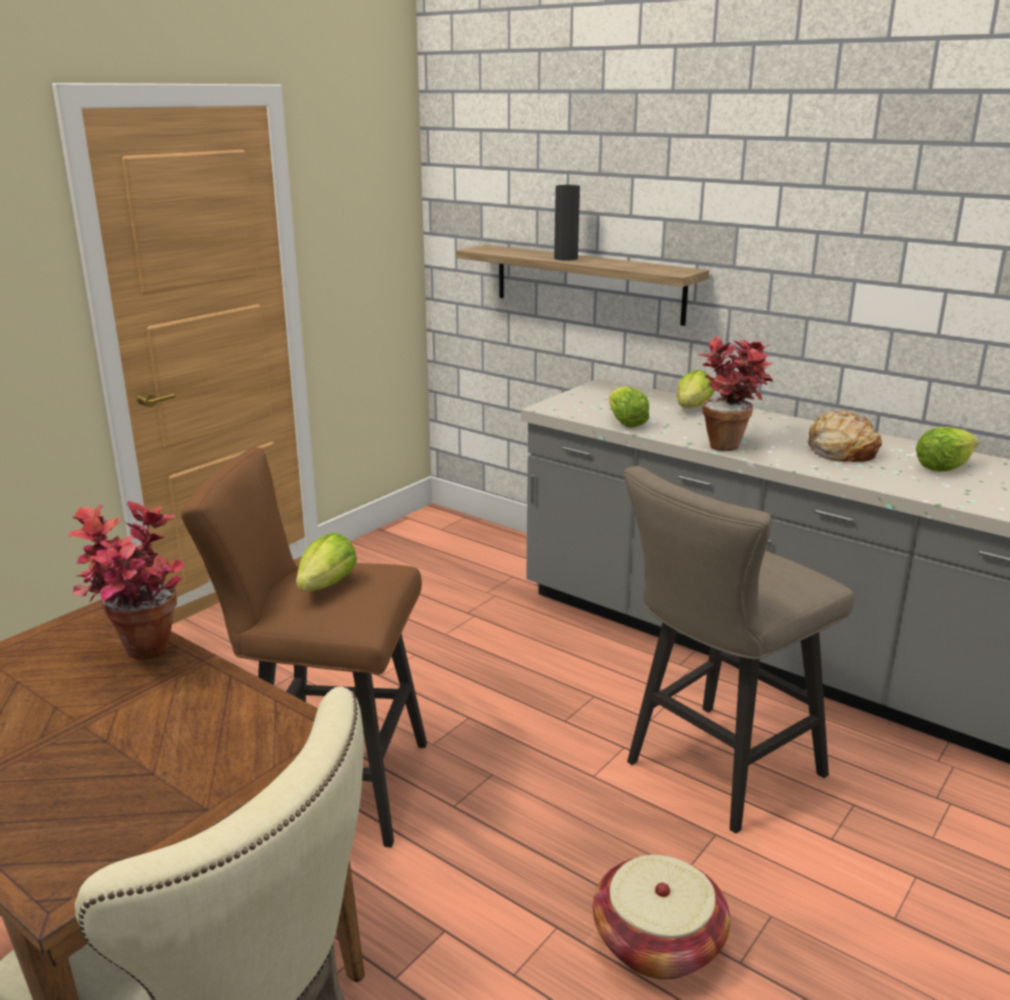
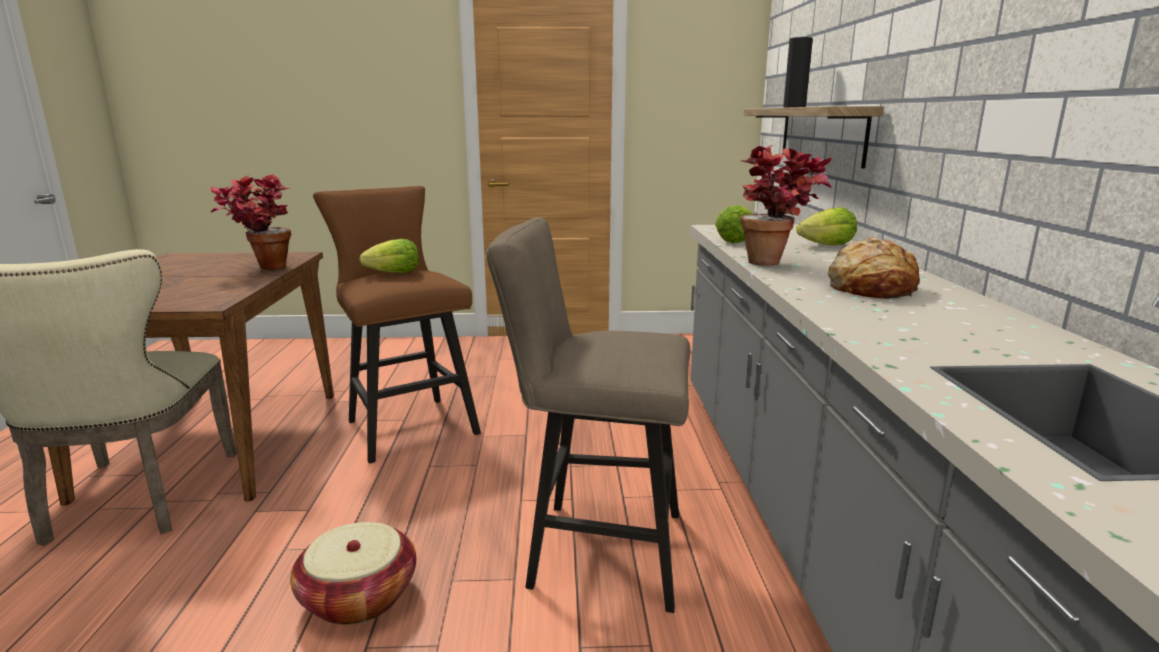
camera: 50 degrees right, 5 degrees down
(942, 467) = (952, 321): lettuce -> none

